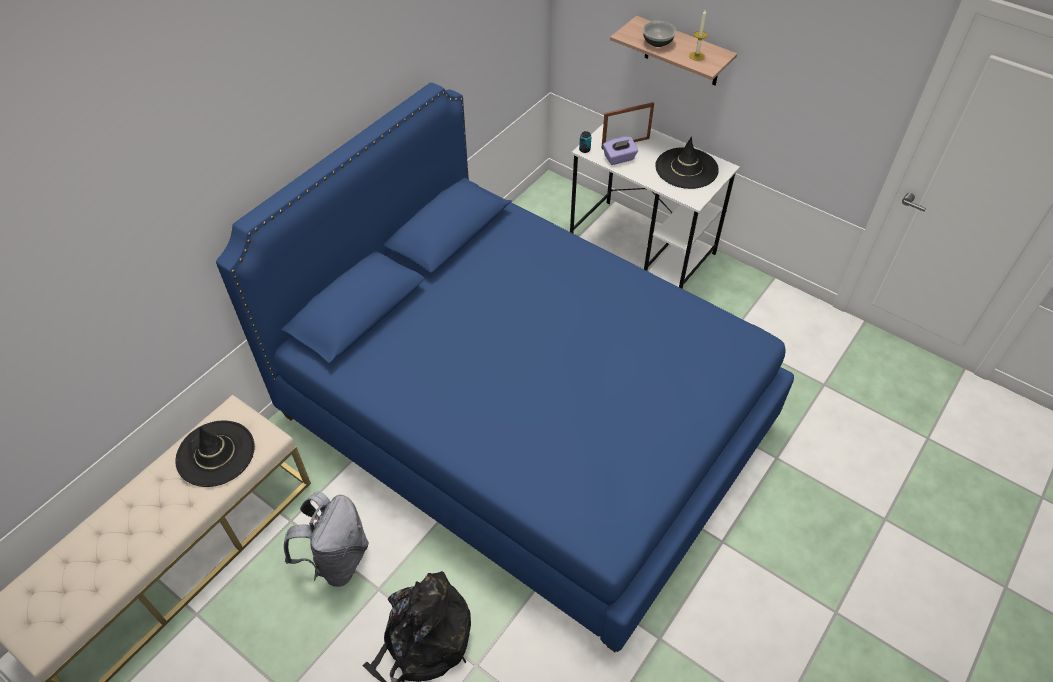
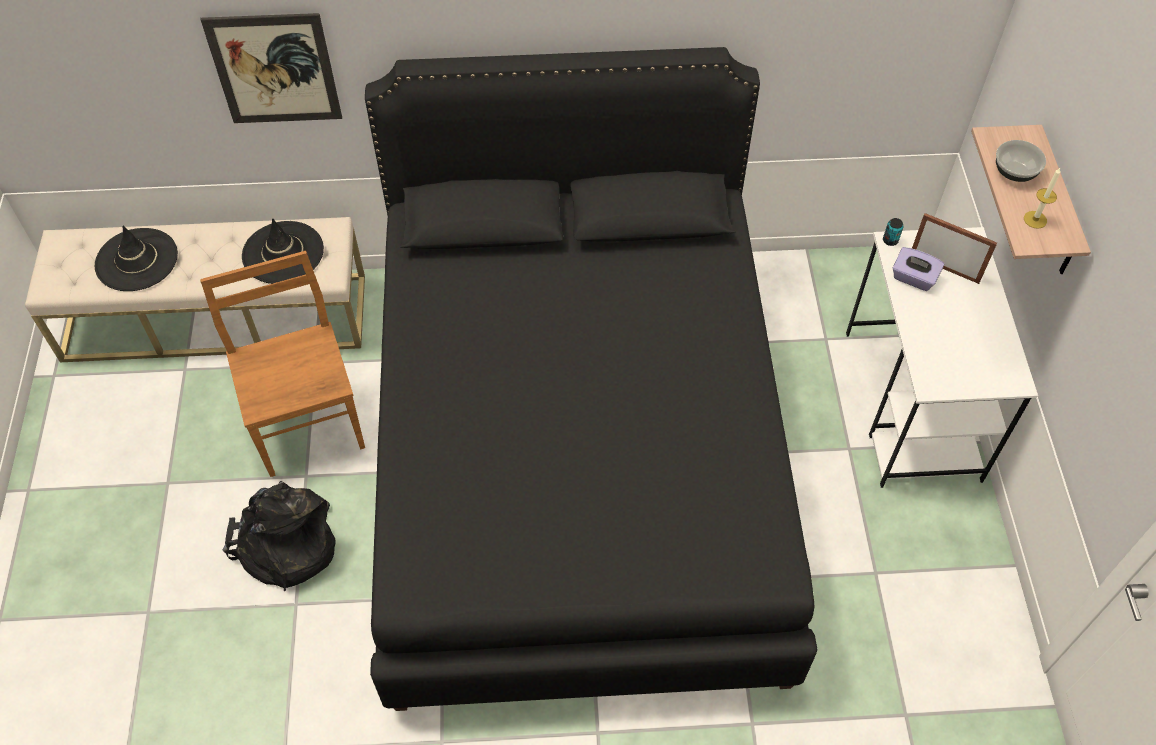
camera: 50 degrees right, 5 degrees up
(137, 297) = (274, 69): none -> picture
(337, 559) = (307, 424): grey backpack -> brown chair
(525, 420) = (577, 460): blue bed -> black bed
(686, 168) = (971, 348): black hat -> black hat (136, 260)

